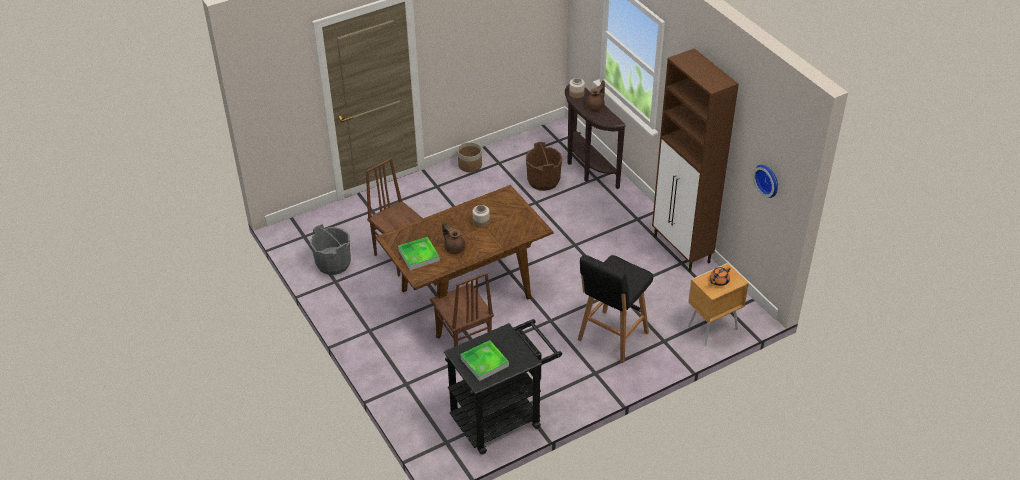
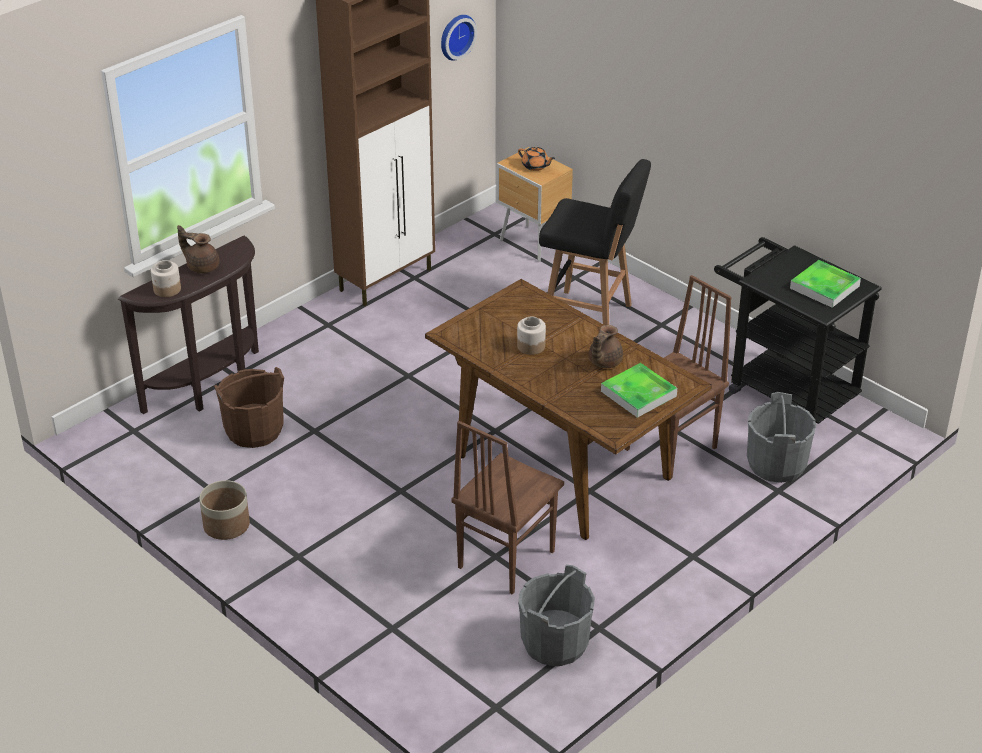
camera: 105 degrees left, 5 degrees down
(429, 390) = (776, 464): none -> grey bucket

